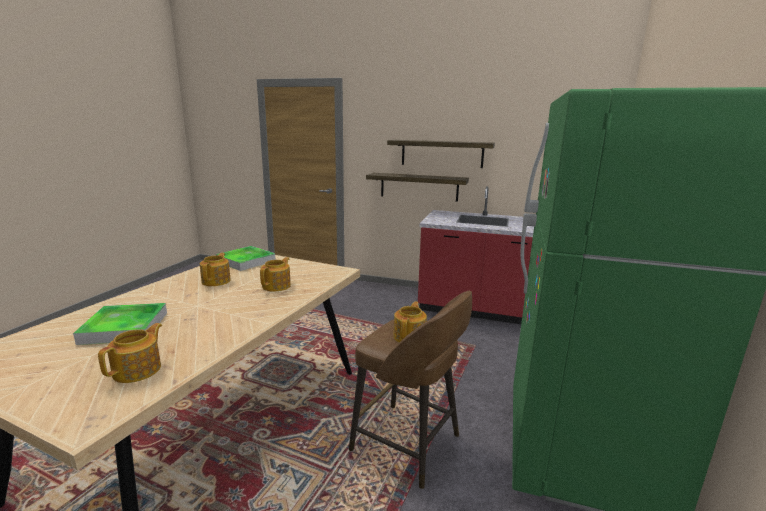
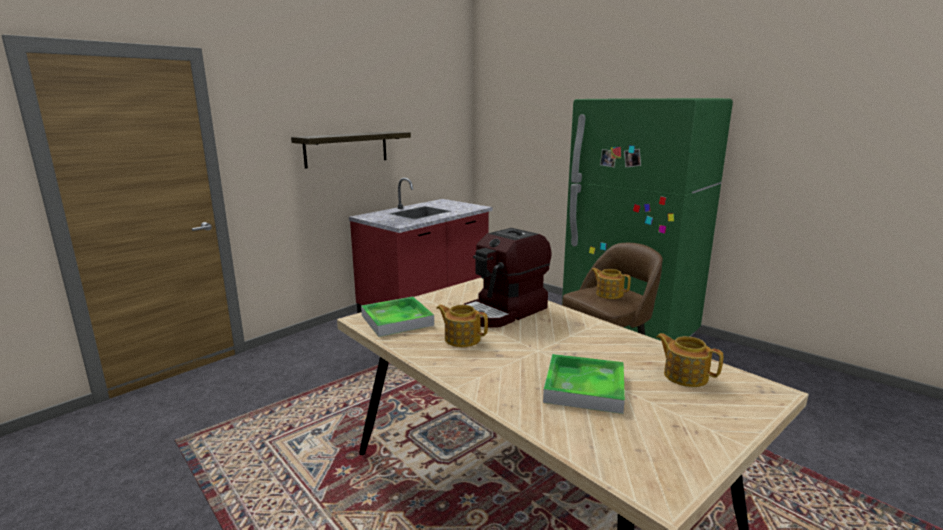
camera: 65 degrees left, 0 degrees up
(277, 286) = (504, 311): teapot -> coffee machine
(419, 186) = (328, 193): shelf -> none

